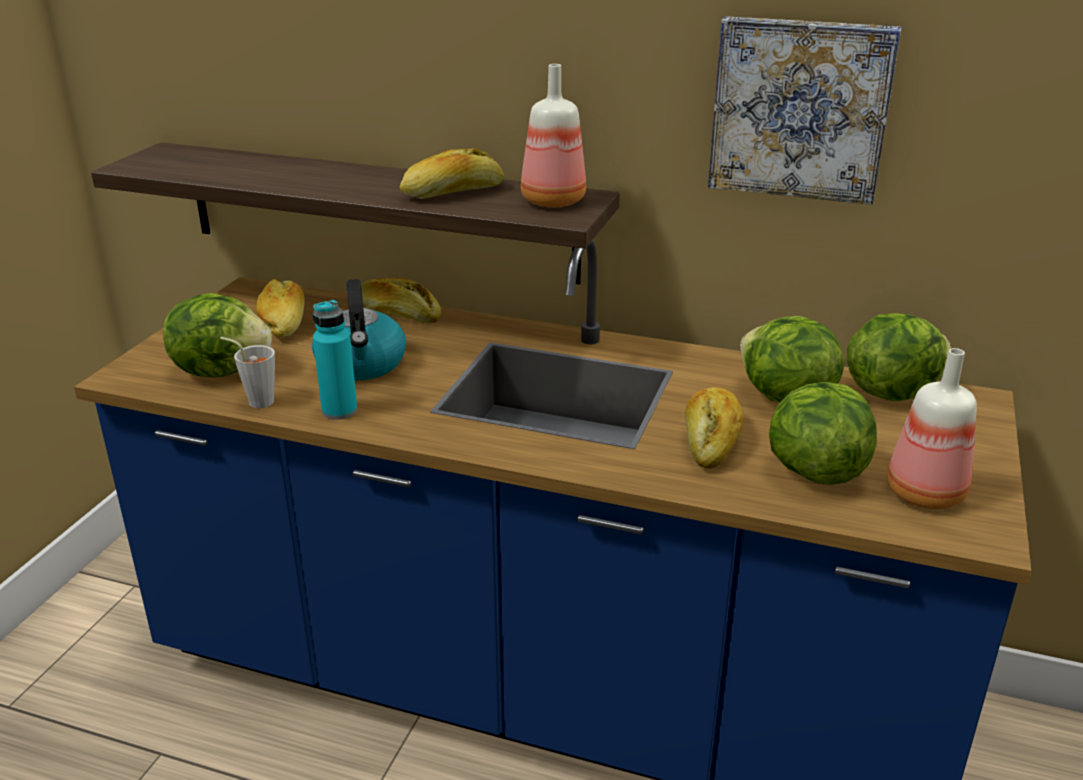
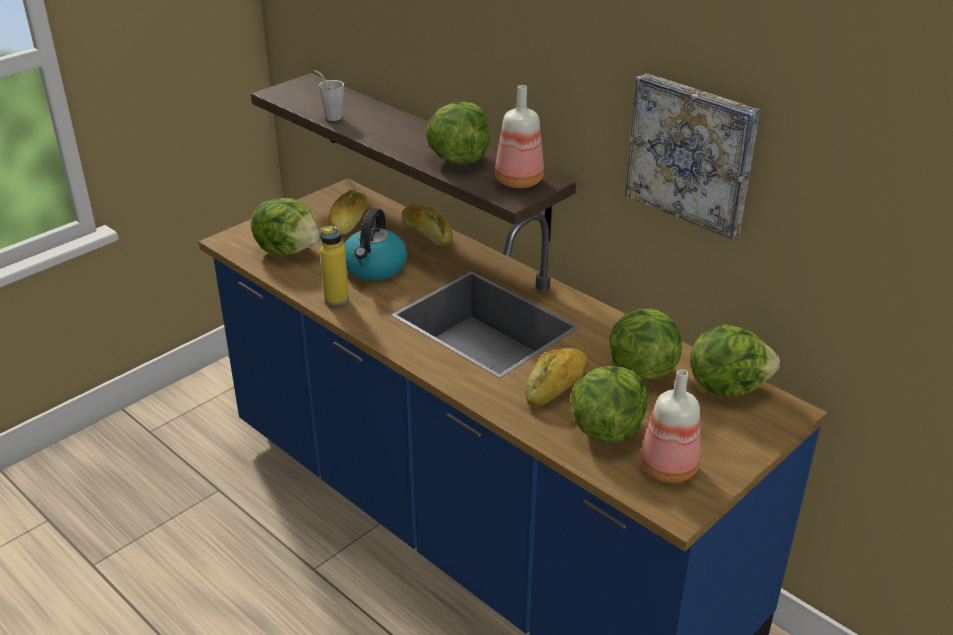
camera: 25 degrees right, 5 degrees up
(256, 401) = (293, 278): grey cup -> grey cup (331, 116)
(339, 411) = (336, 299): turquoise bottle -> yellow bottle
(453, 192) = (458, 159): bread -> lettuce

